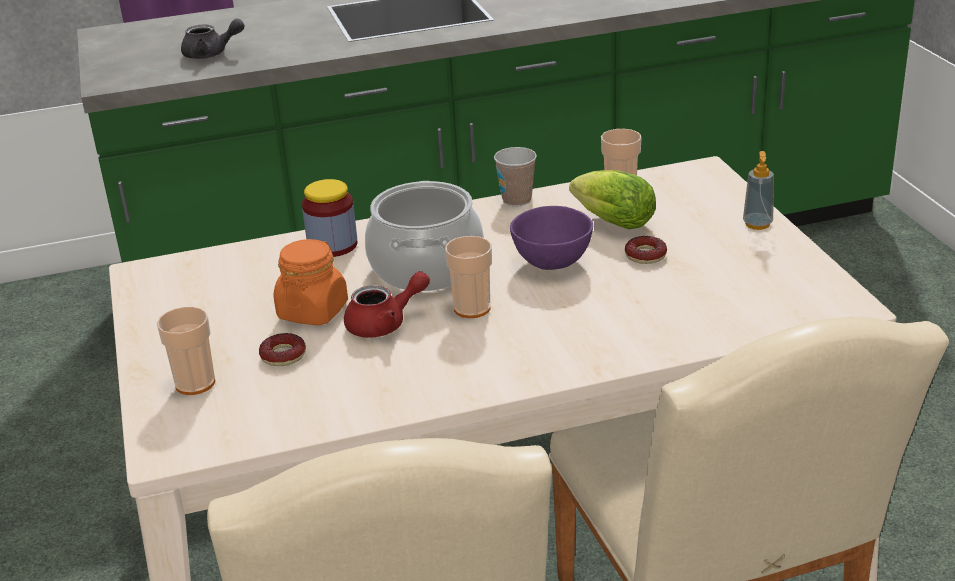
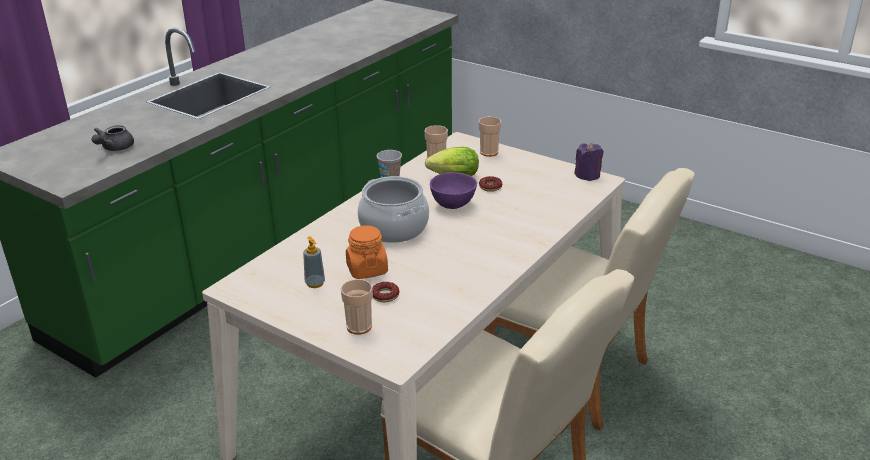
camera: 40 degrees left, 0 degrees up
(211, 54) = (114, 148): grey teapot -> grey teapot turned 150 degrees clockwise
(332, 245) = (325, 235): jar -> none
(385, 324) = (414, 261): red teapot -> none
(472, 308) = (446, 238): cup -> cup (489, 152)
(757, 224) = (519, 157): soap dispenser -> soap dispenser (315, 283)
(833, 289) = (587, 175): none -> purple candle

